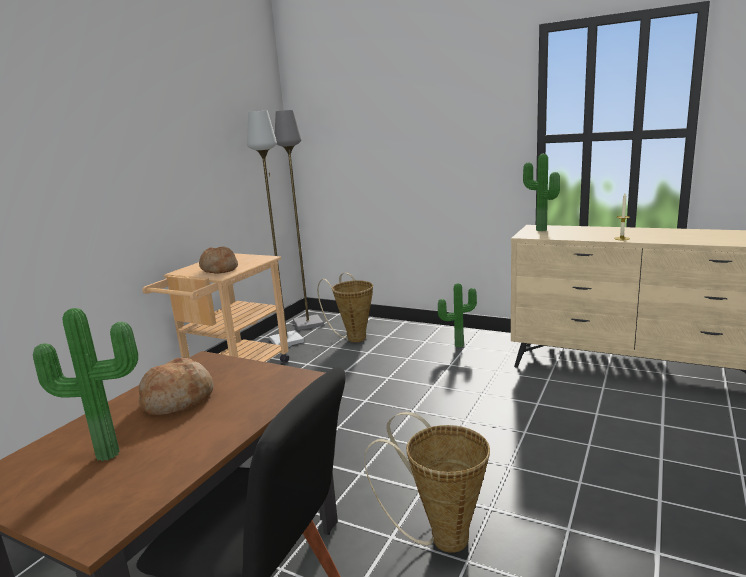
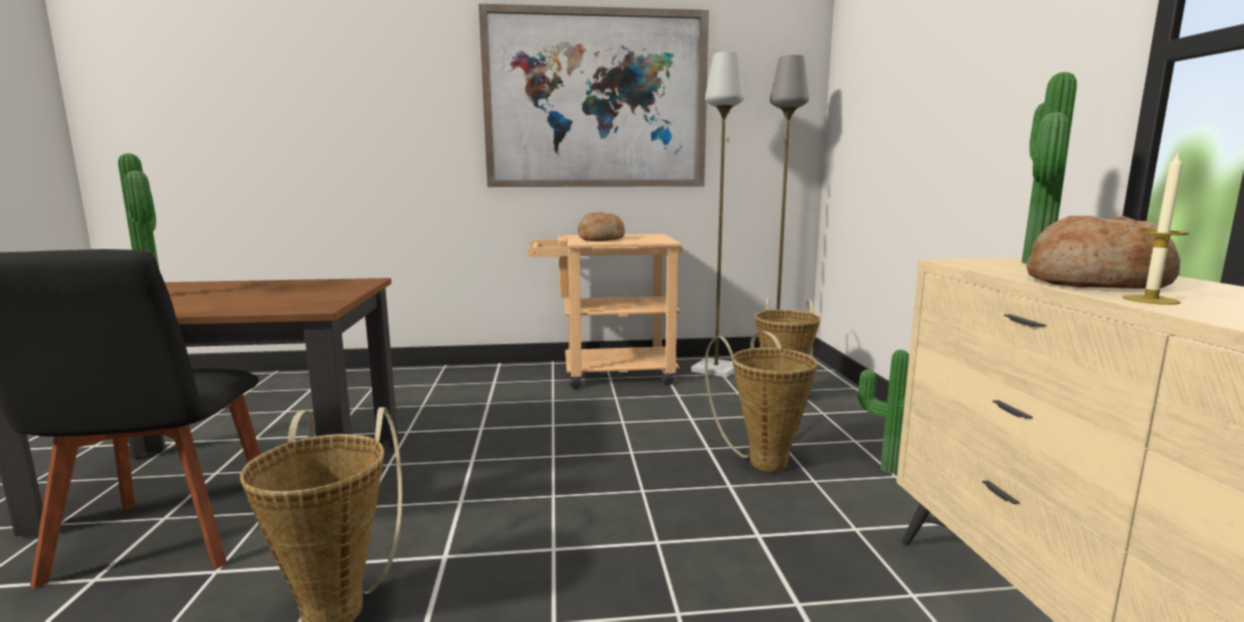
camera: 55 degrees right, 5 degrees down
(160, 151) = (596, 100): none -> picture
(178, 399) = (264, 290): bread -> bread (1095, 282)
(418, 368) = (763, 460): none -> basket

